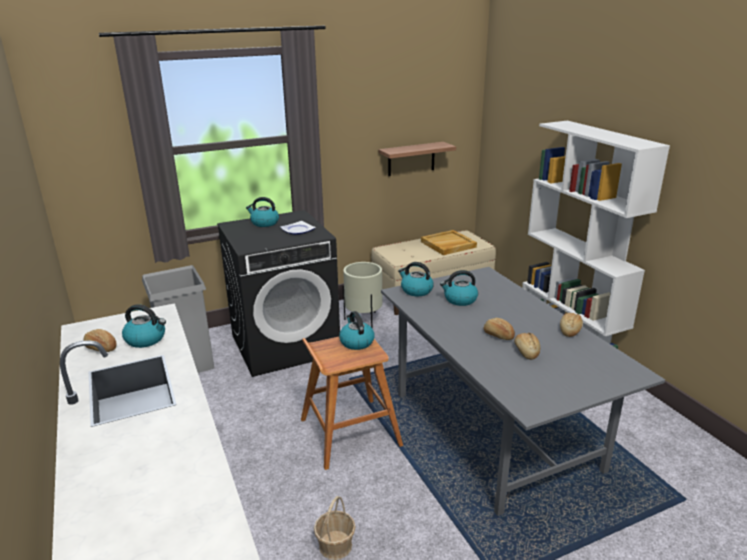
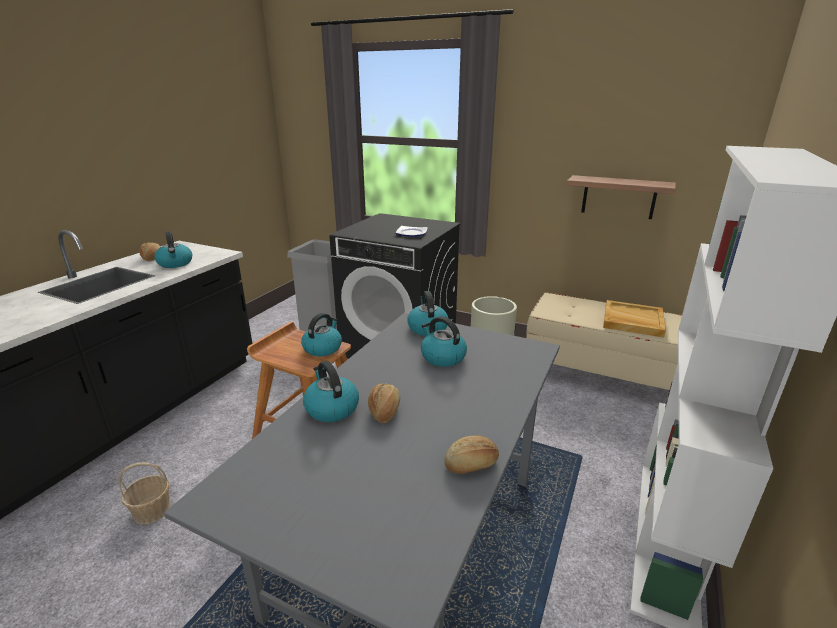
camera: 50 degrees right, 0 degrees up
(264, 223) = (405, 222): kettle -> kettle (331, 408)
(526, 351) = (365, 446): bread -> none

